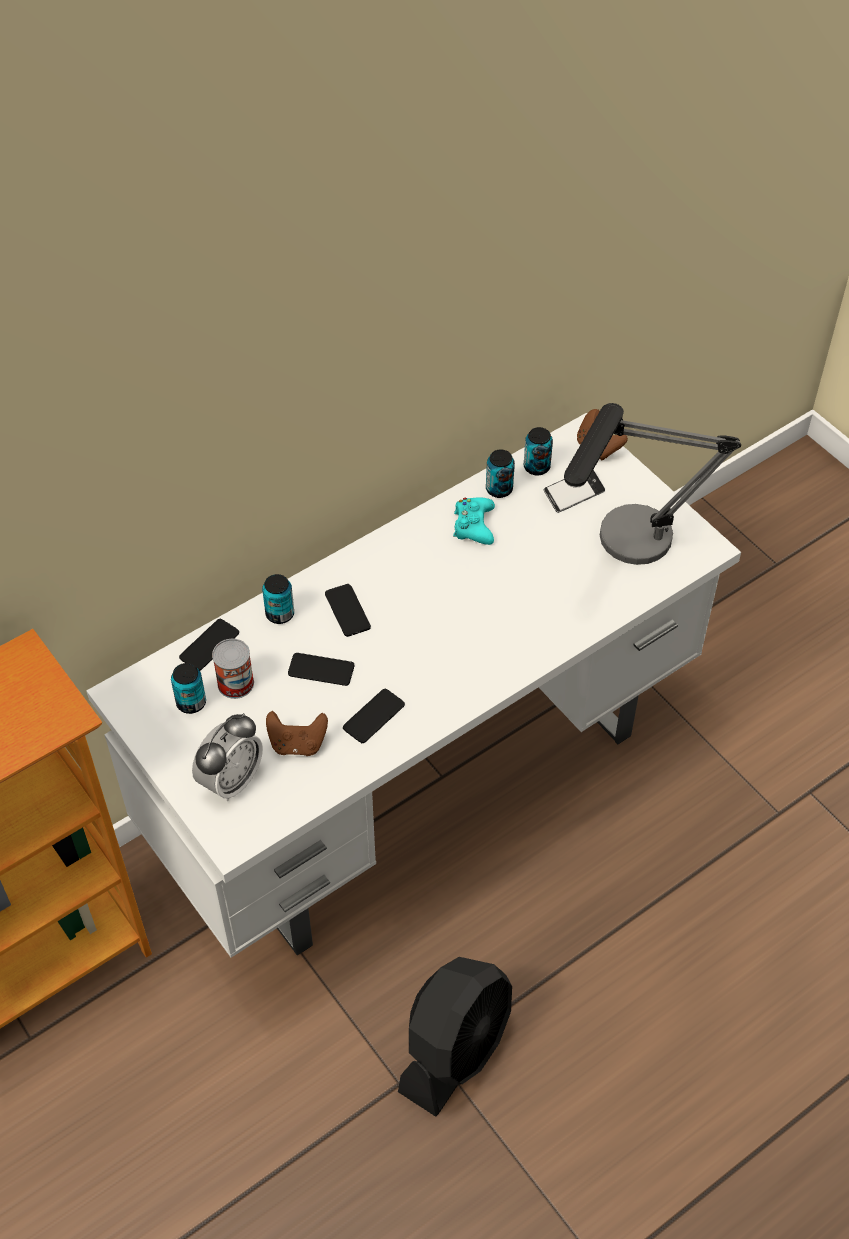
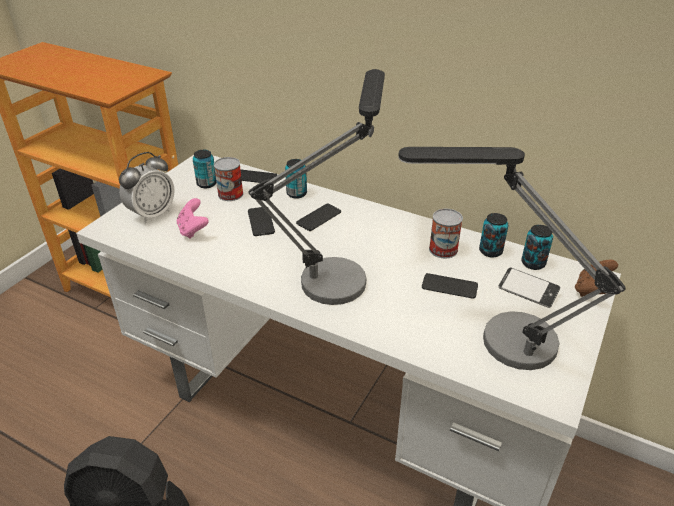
camera: 65 degrees right, 15 degrees down
(231, 780) = (152, 214): alarm clock -> alarm clock turned 60 degrees counterclockwise
(297, 744) = (193, 230): brown game controller -> pink game controller
(373, 716) = (233, 254): phone -> phone (449, 286)
(458, 628) = (339, 270): none -> table lamp
(473, 526) = (443, 249): turquoise game controller -> can

